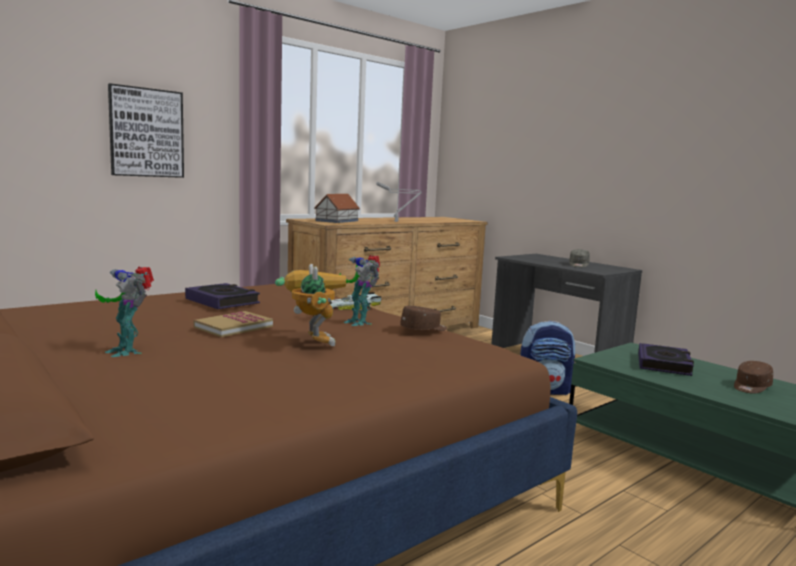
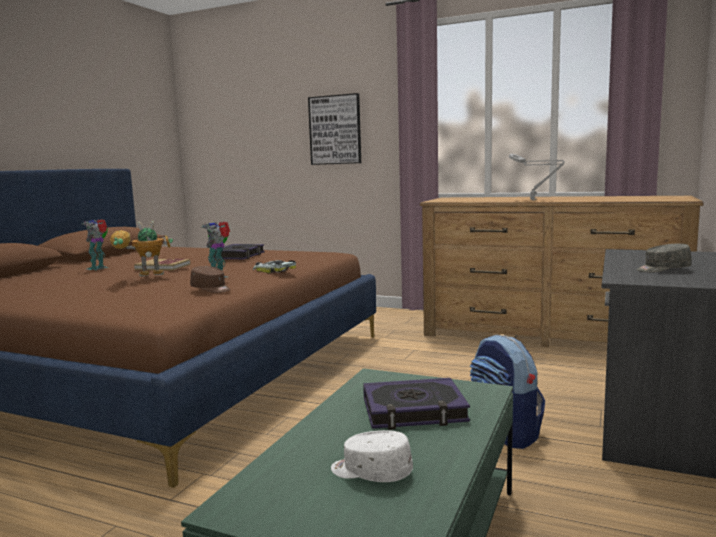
camera: 65 degrees right, 0 degrees up
(312, 339) = (141, 278): toy robot -> toy robot turned 150 degrees counterclockwise
(337, 221) = (469, 199): toy house -> none
(751, 387) = (371, 472): brown cap -> white cap

